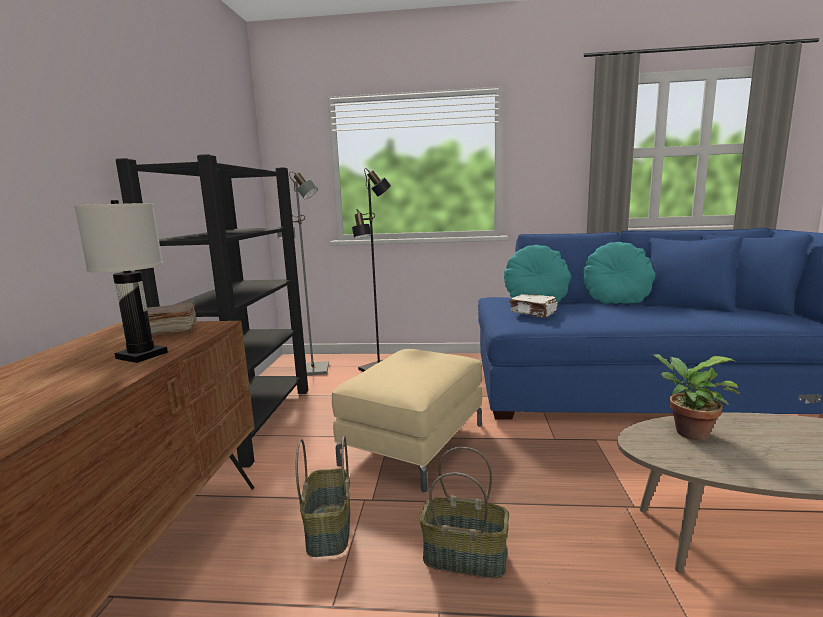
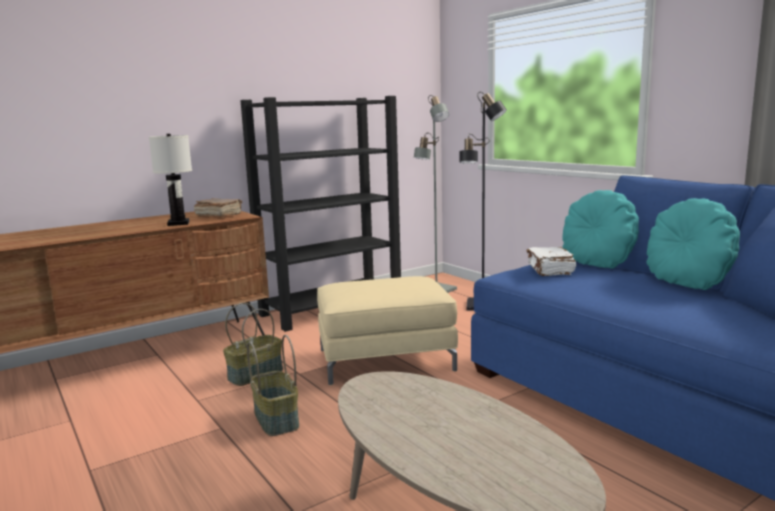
camera: 50 degrees right, 0 degrees up
(687, 432) = (422, 392): potted plant -> none

